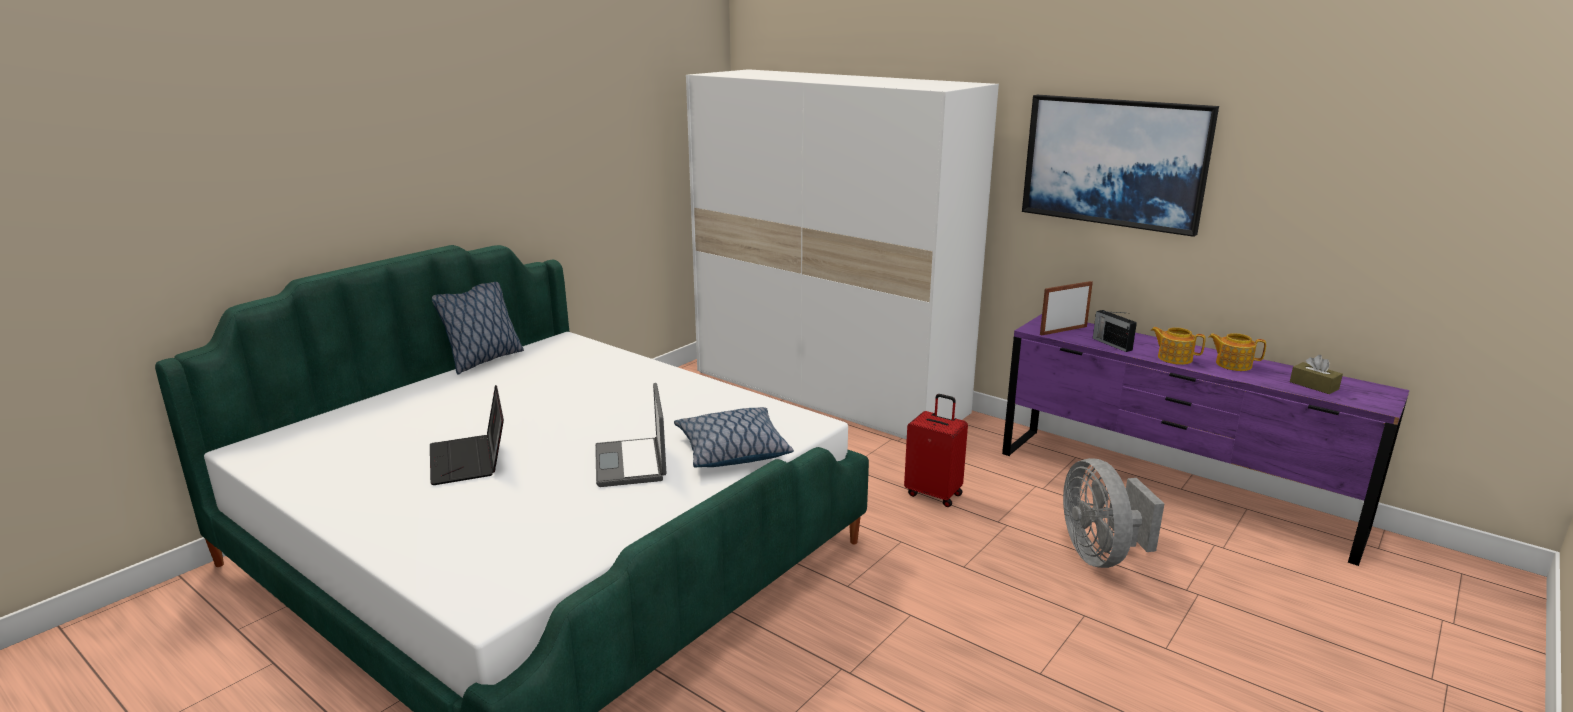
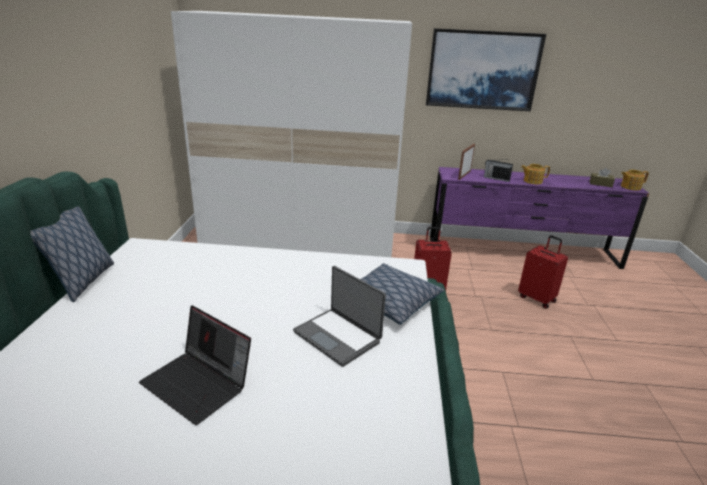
camera: 35 degrees left, 5 degrees up
(1100, 554) = (537, 298): grey fan -> red suitcase
(1232, 364) = (557, 179): teapot -> teapot (630, 187)

